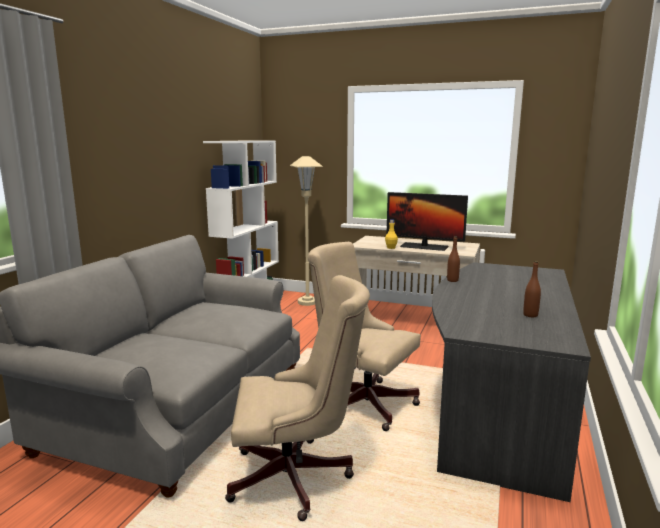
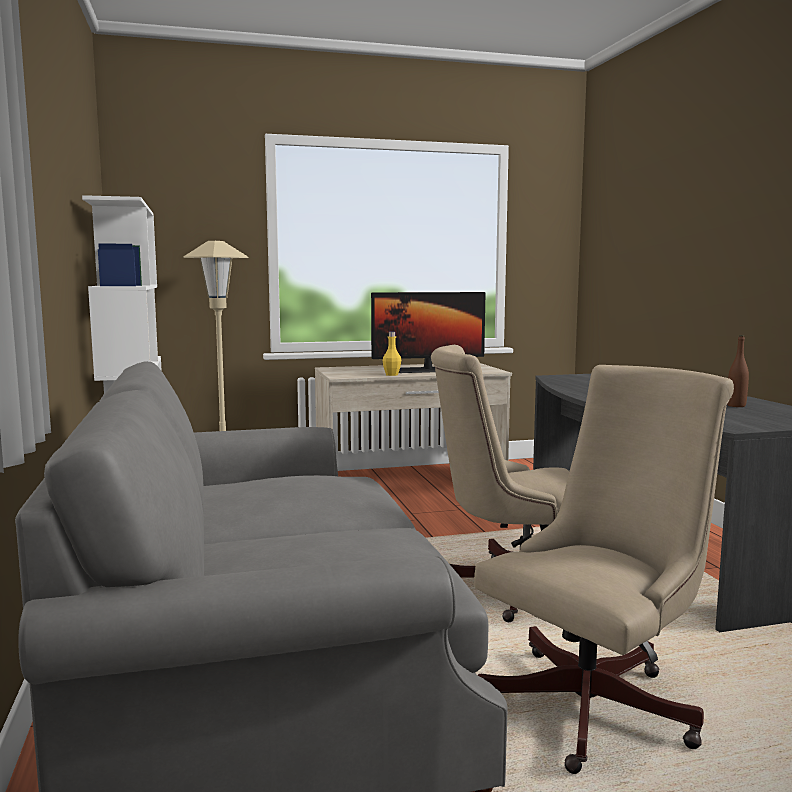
camera: 35 degrees left, 5 degrees down
(452, 280) = (572, 391): brown bottle -> none

